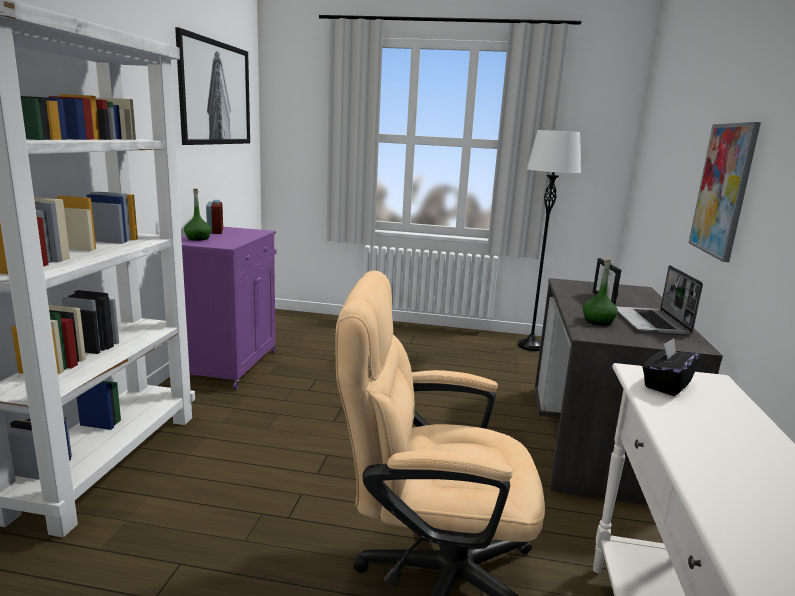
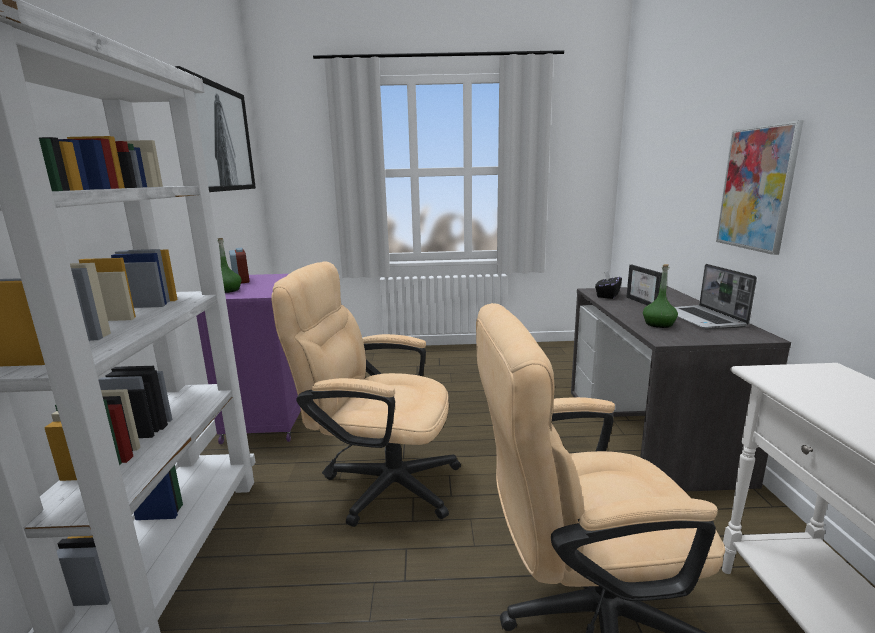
camera: 10 degrees left, 0 degrees up
(302, 437) = (380, 482): none -> beige office chair
(531, 346) = (546, 352): white floor lamp -> none
(666, 385) = (803, 382): black tissue box -> black tissue box (607, 295)

